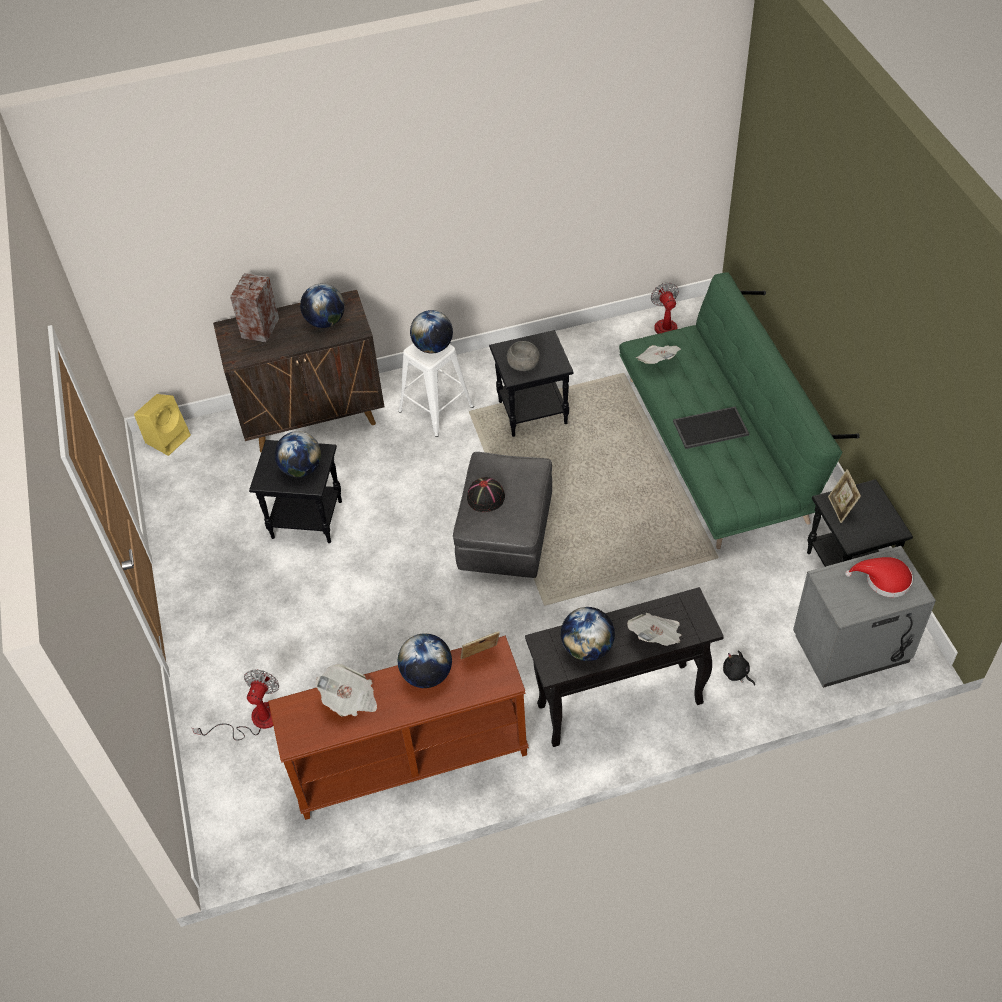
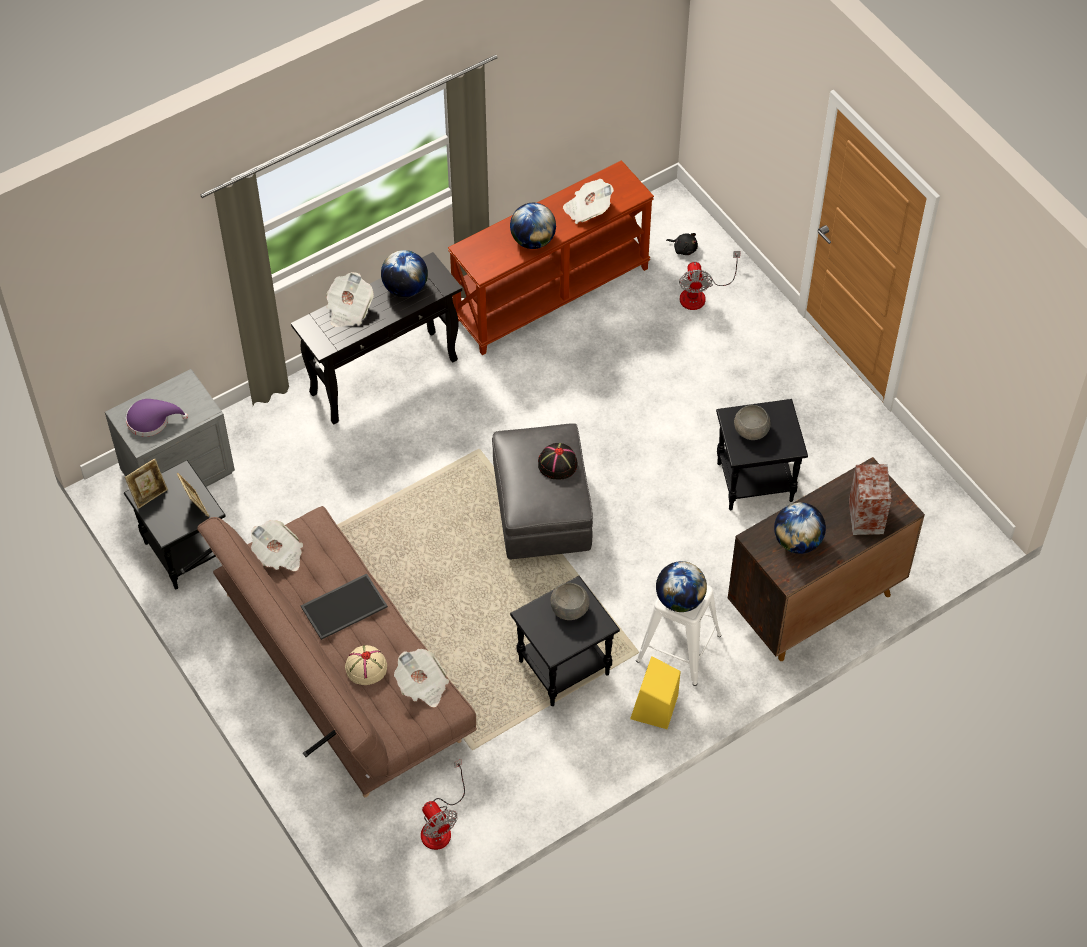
camera: 160 degrees right, 5 degrees up
(168, 438) = (962, 540): yellow speaker -> yellow speaker (654, 709)
(301, 469) = (751, 430): globe -> grey bowl
(481, 657) = (493, 263): picture frame -> picture frame (149, 494)
(700, 382) = (366, 667): none -> beige hat
(716, 447) = (341, 668): green sofa -> brown sofa
(736, 674) = (283, 426): black plush toy -> black plush toy (684, 248)
(762, 481) = (279, 554): none -> newspaper
(884, 580) = (152, 420): red hat -> purple hat

